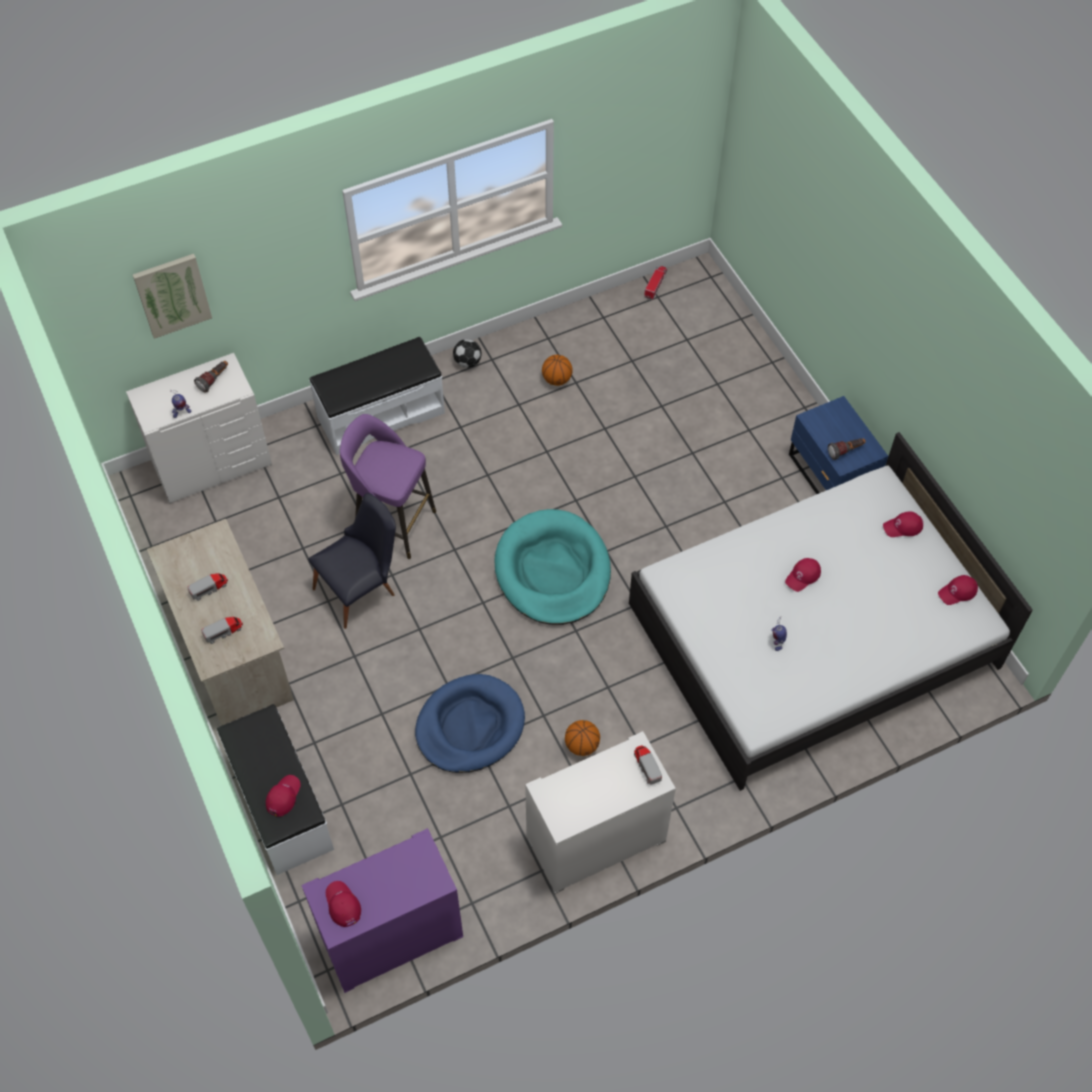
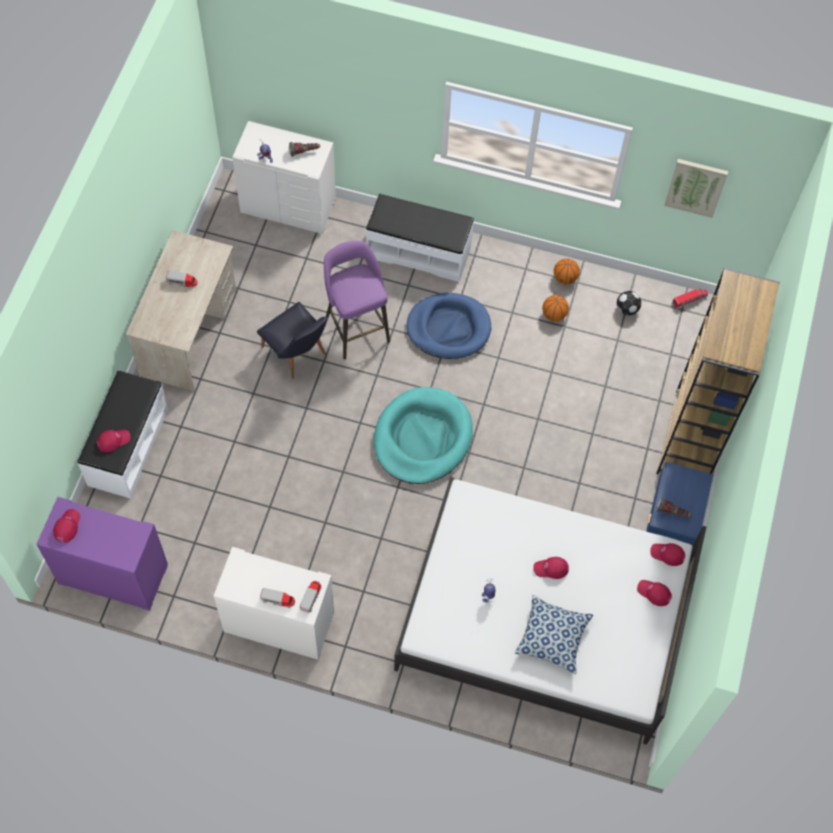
camera: 40 degrees right, 5 degrees up
(172, 295) = (299, 78): picture -> picture (695, 187)
(223, 632) = (165, 315): toy truck -> toy truck (278, 600)
(361, 589) = (297, 355): black chair -> black chair turned 45 degrees clockwise
(468, 362) = (508, 259): football -> football (627, 309)
(470, 726) = (276, 492): blue dog bed -> blue dog bed (448, 328)
(582, 745) = (328, 560): basketball -> basketball (565, 278)
(774, 394) = (691, 439): none -> brown bookcase
(865, 632) = (552, 638): none -> pillow
(957, 592) = (643, 665): red cap -> red cap (667, 554)

